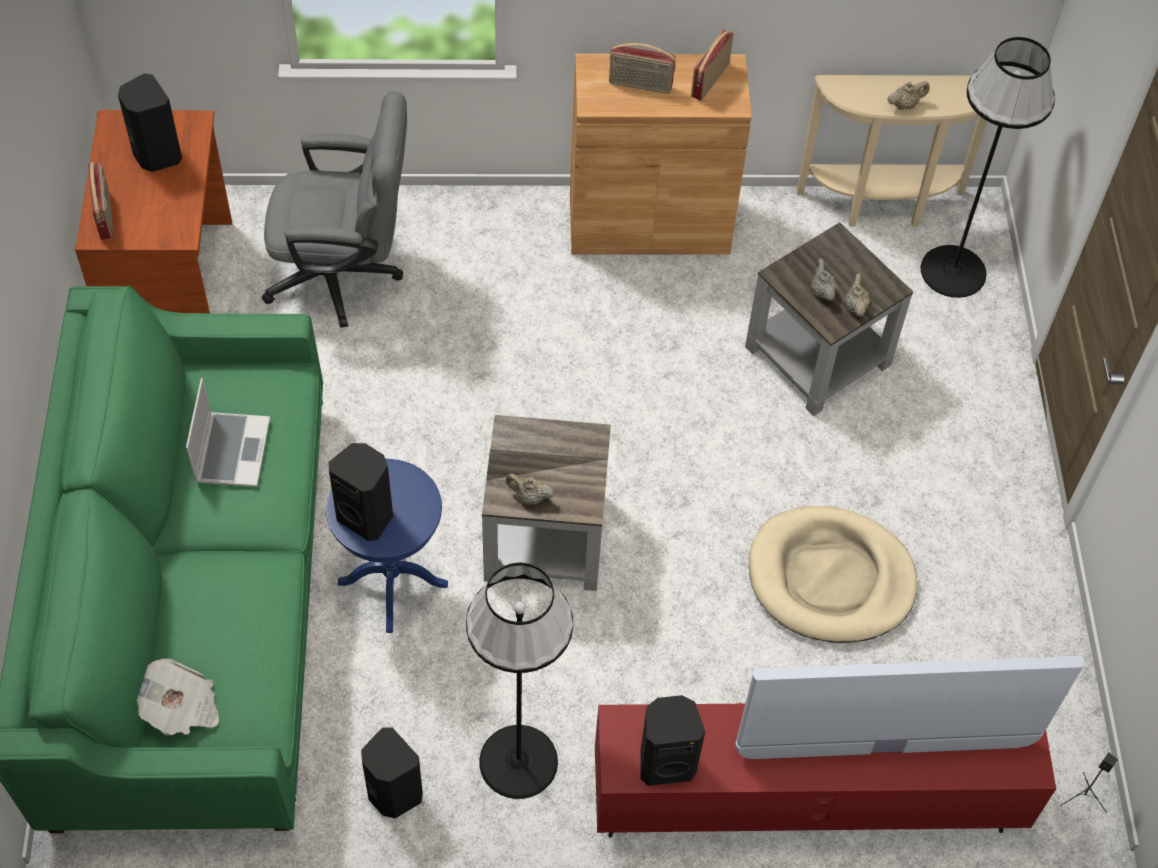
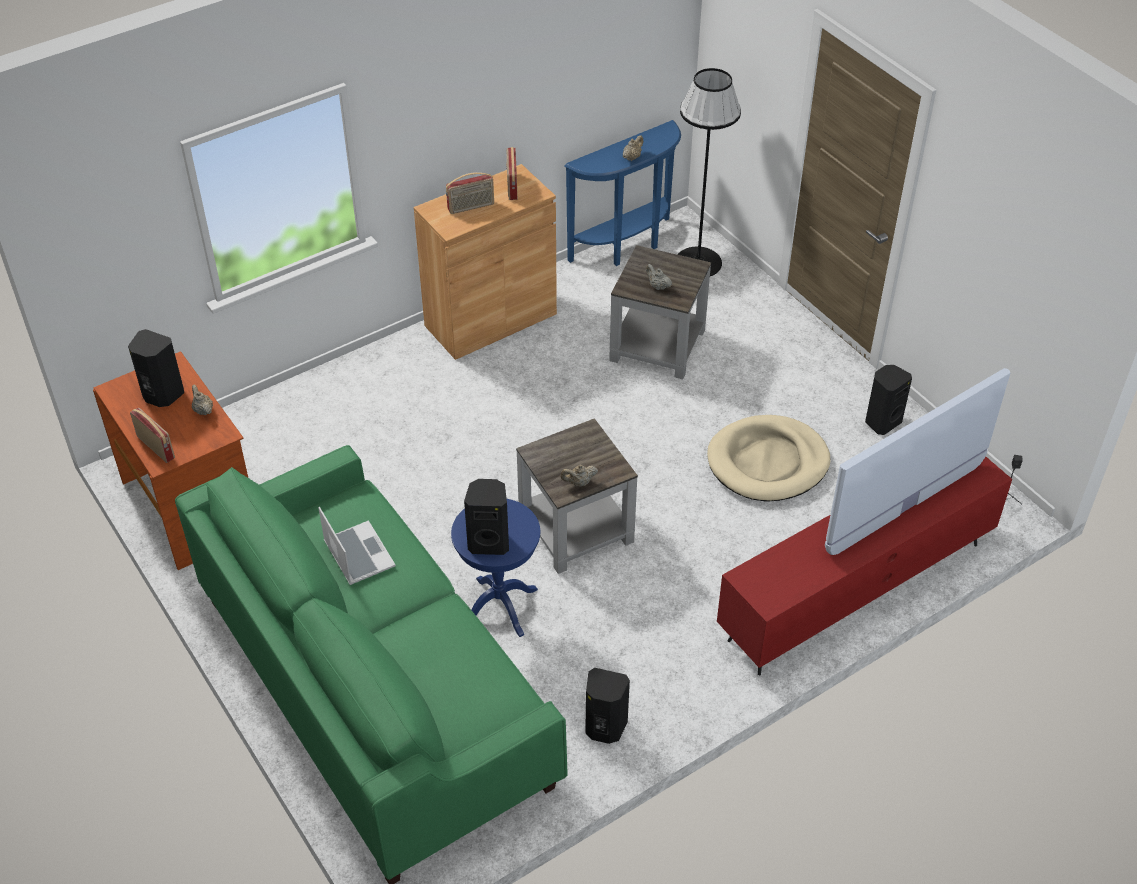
camera: 30 degrees left, 10 degrees down
(181, 708) = (457, 722): newspaper -> none
(345, 275) = (311, 442): grey office chair -> none
(518, 762) = (668, 664): black floor lamp -> none
(666, 762) = (789, 583): black speaker -> black speaker (882, 421)
(854, 306) = (684, 285): beige teapot -> beige teapot (203, 410)
(882, 207) = (627, 246): beige console table -> blue console table

